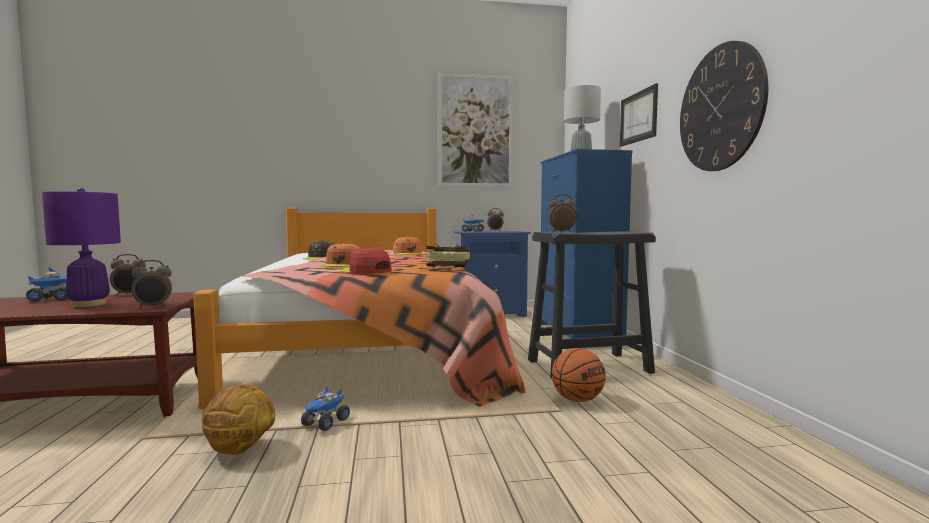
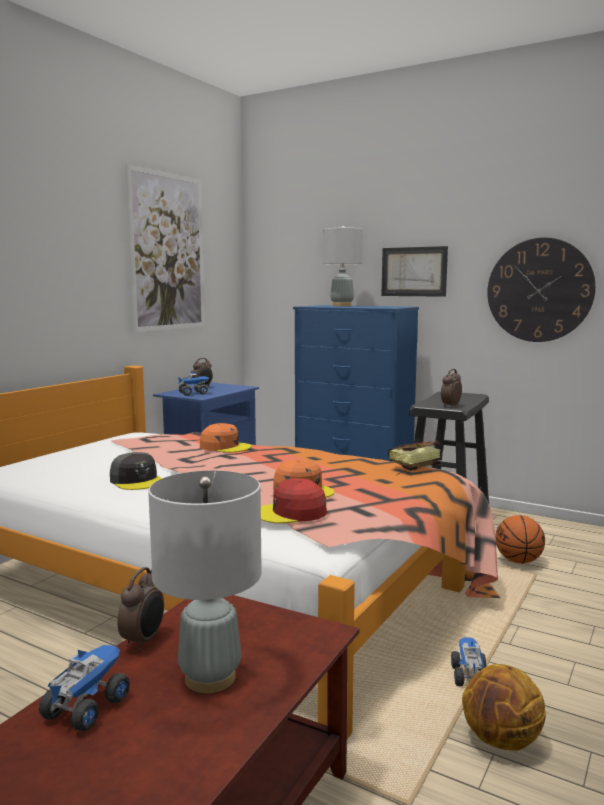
camera: 50 degrees left, 5 degrees up
(89, 304) = (209, 677): purple table lamp -> grey table lamp
(153, 307) = (314, 633): alarm clock -> none
(326, 423) = (469, 676): toy truck -> toy truck turned 150 degrees counterclockwise
(366, 271) = (386, 493): red cap -> red cap (291, 513)

